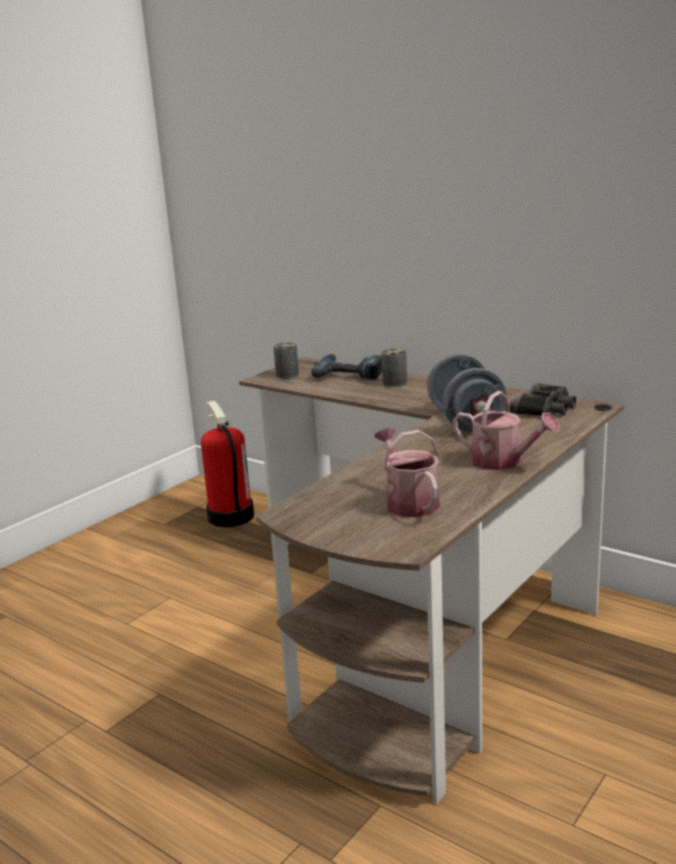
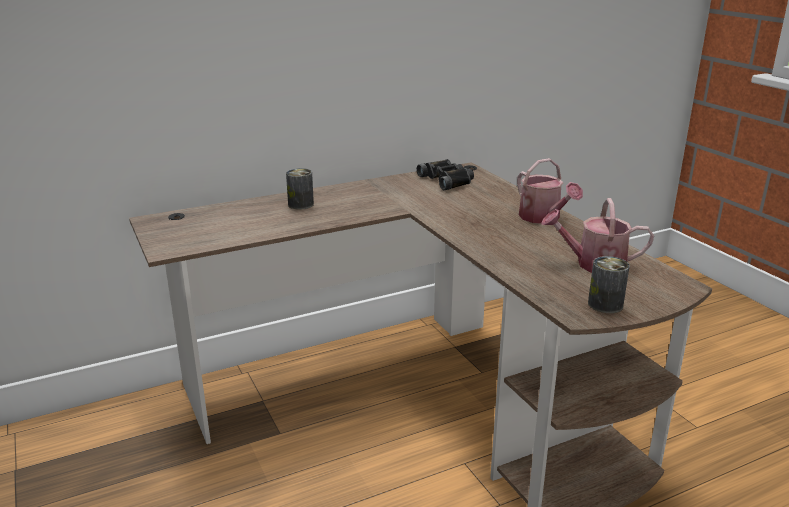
camera: 65 degrees left, 5 degrees up
(230, 516) = (83, 451): fire extinguisher -> none
(287, 375) = (182, 237): can -> can (605, 304)
(349, 373) = (236, 211): power drill -> none
(466, 422) = (441, 207): grey dumbbell -> none
(503, 462) = (543, 218): watering can -> watering can turned 90 degrees clockwise

